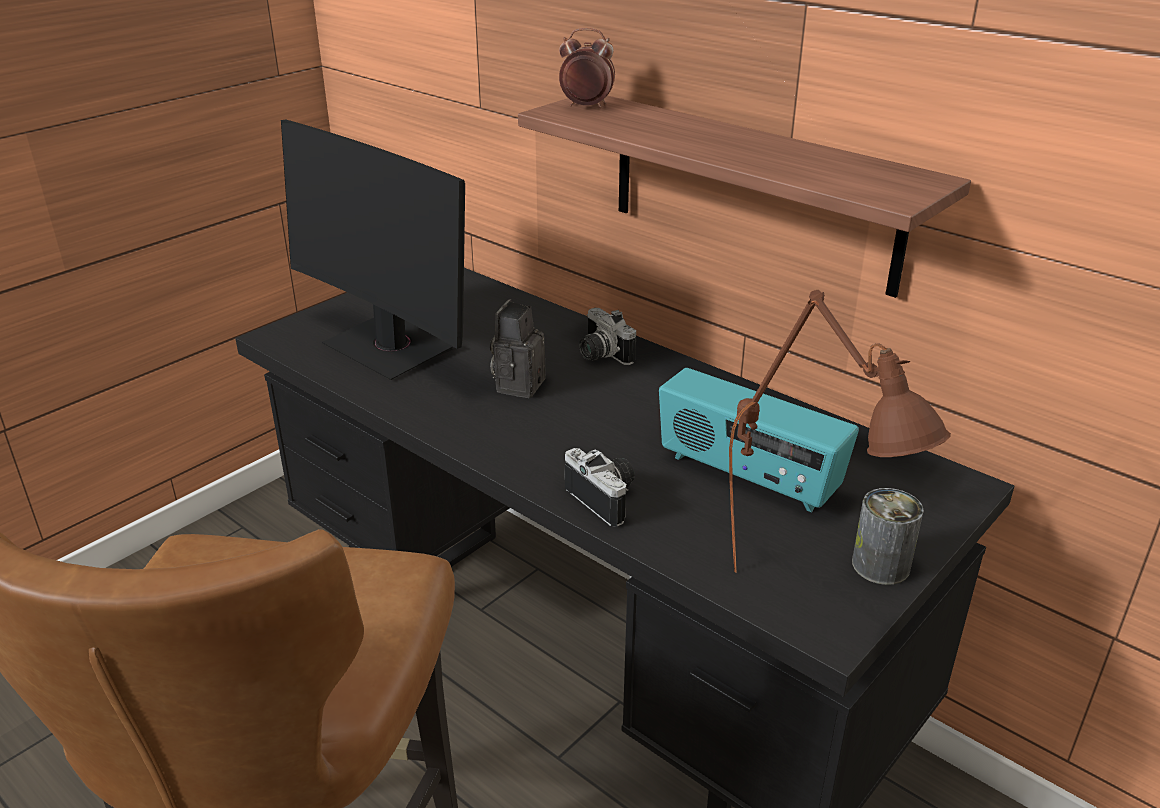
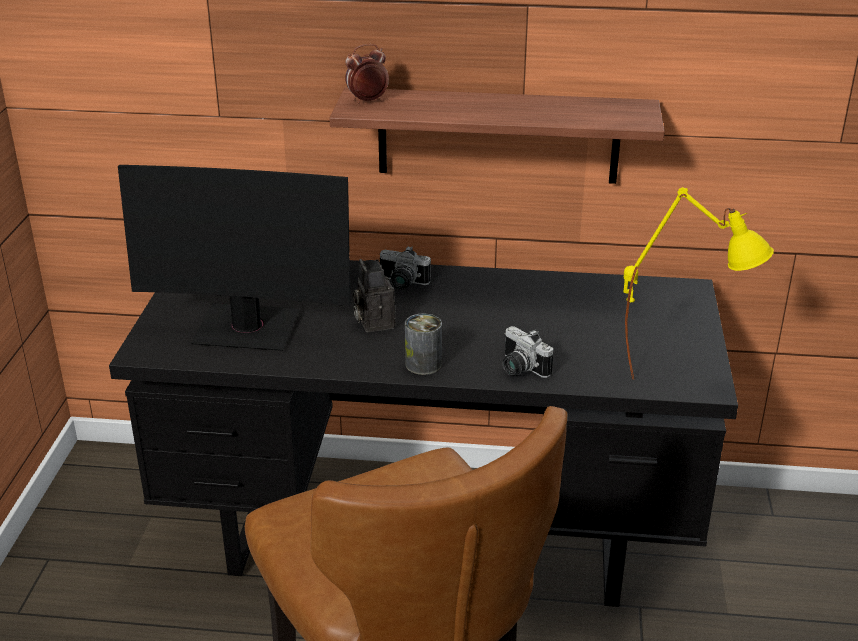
camera: 35 degrees left, 0 degrees up
(607, 498) = (519, 368): camera -> camera turned 150 degrees counterclockwise
(747, 477) = (579, 326): radio -> none
(806, 598) = (680, 377): brown table lamp -> yellow table lamp
(880, 565) = (696, 346): can -> can (423, 364)

